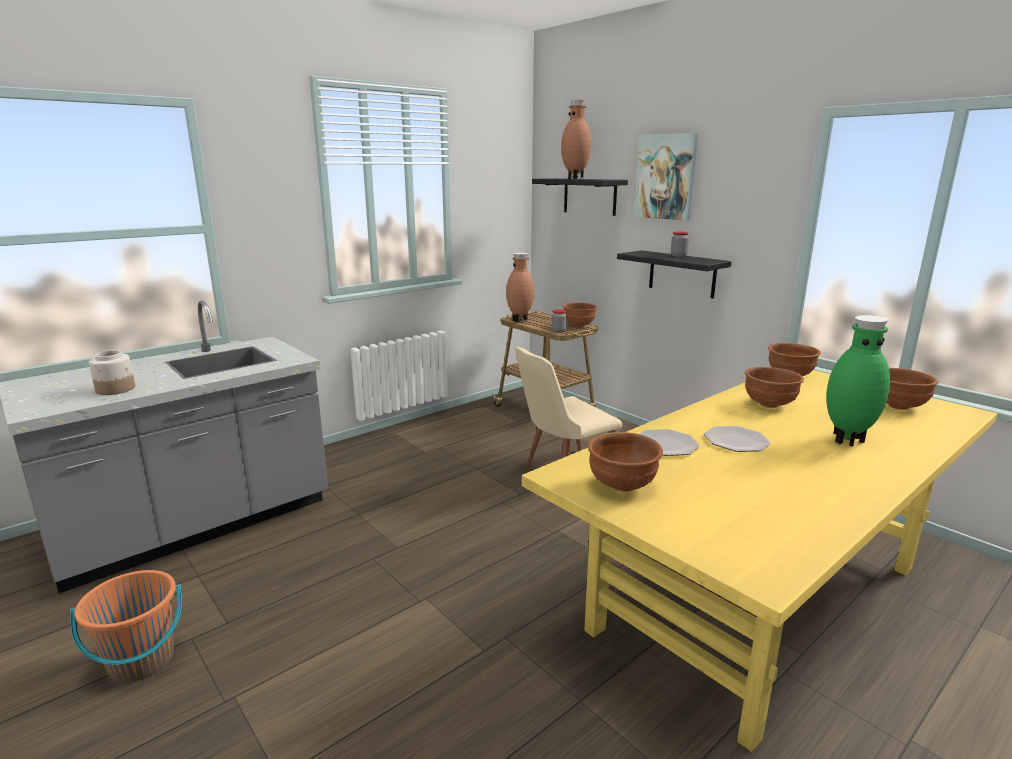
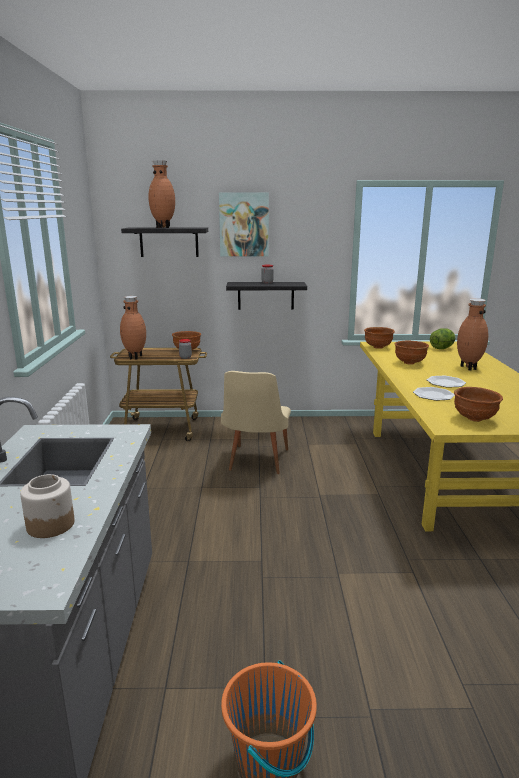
camera: 50 degrees left, 0 degrees up
(846, 439) = (467, 368): green vase -> brown vase
(897, 406) = (442, 348): brown bowl -> lettuce

